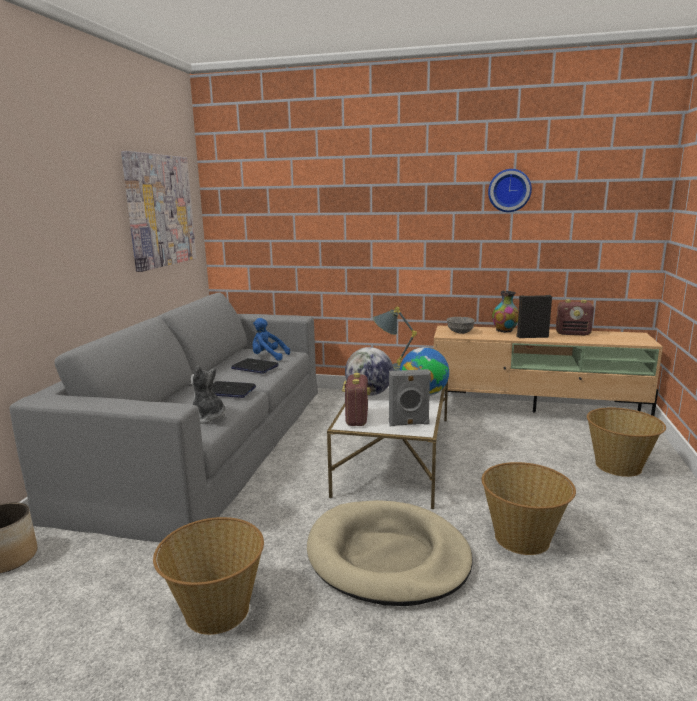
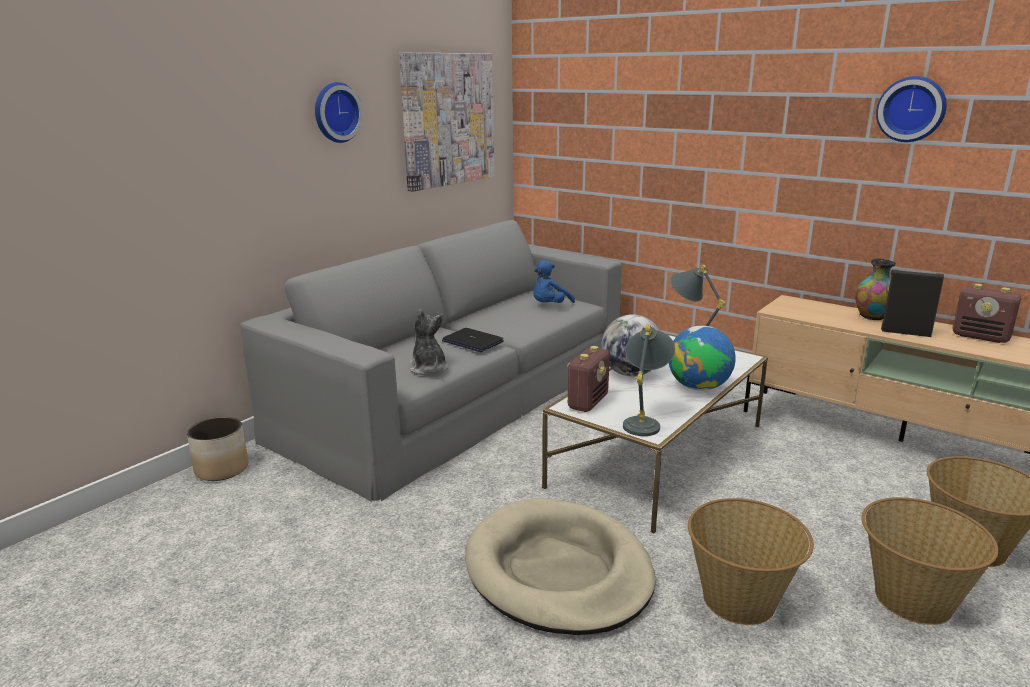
camera: 25 degrees right, 5 degrees up
(76, 200) = (335, 112): none -> wall clock
(216, 610) = (355, 571): basket -> basket (911, 599)
(254, 367) = (522, 317): laptop -> none
(268, 357) = (549, 306): blue plush toy -> blue plush toy turned 90 degrees counterclockwise
(409, 424) = (644, 421): grey speaker -> grey table lamp
(460, 332) = (802, 309): grey bowl -> none

